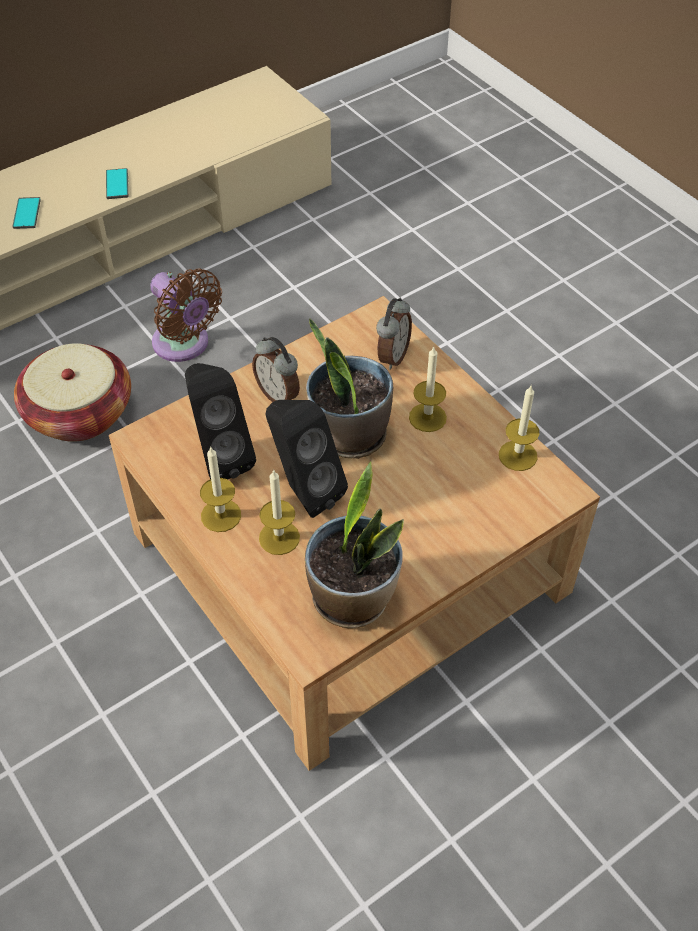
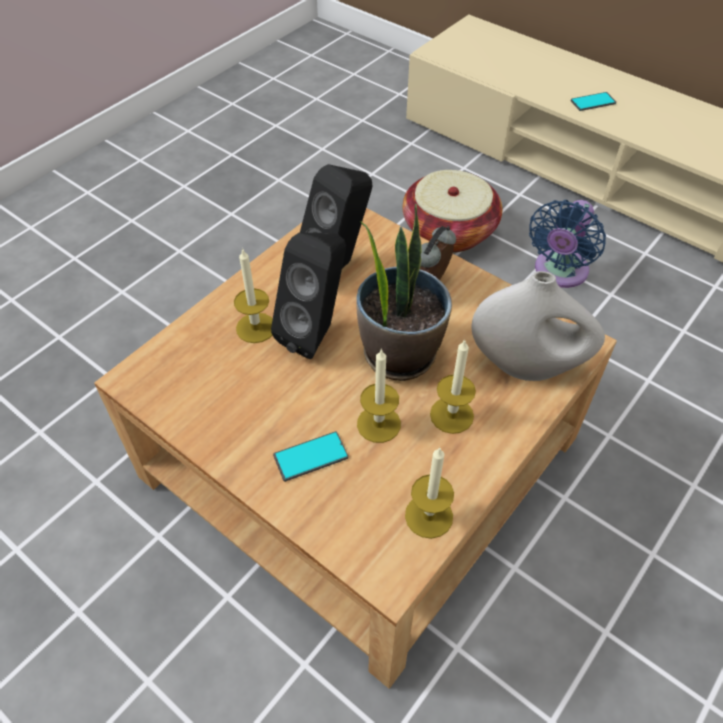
camera: 75 degrees right, 0 degrees up
(117, 184) = (669, 139): phone -> phone (311, 457)
(184, 345) = (558, 272): brown fan -> blue fan
(221, 515) = (271, 282): candle -> candle (378, 424)
(352, 599) = (195, 398): potted plant -> none
(392, 356) = (527, 365): alarm clock -> white vase

